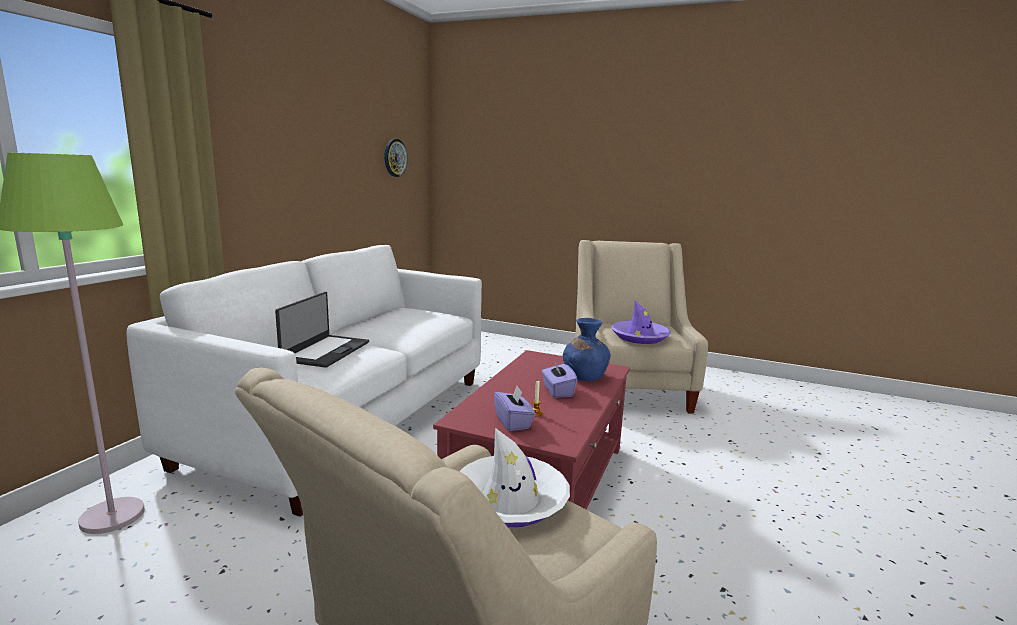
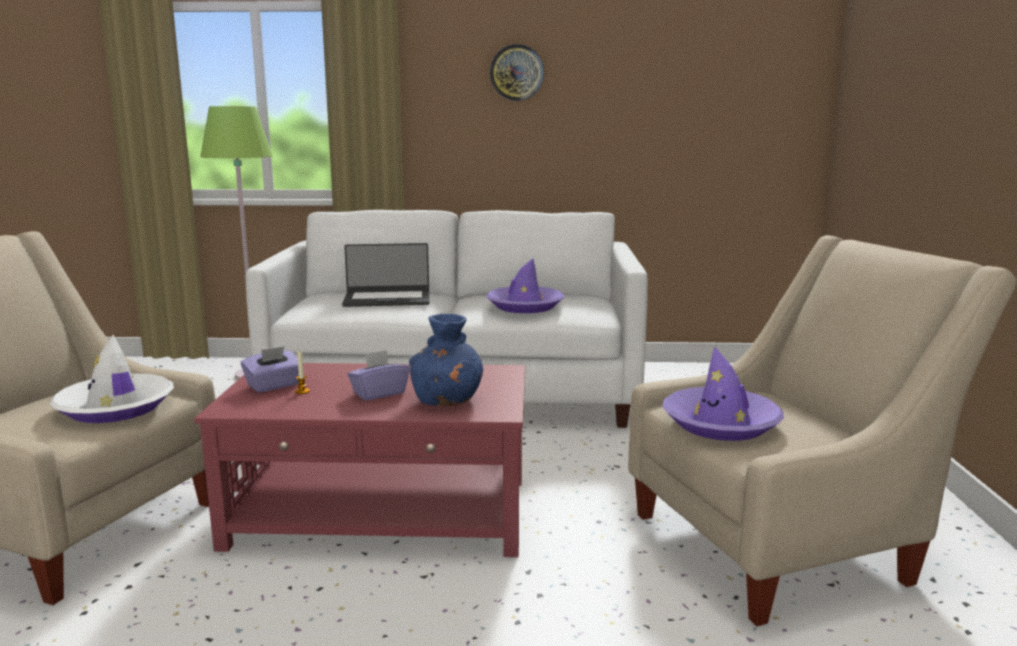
camera: 70 degrees right, 0 degrees up
(395, 158) = (731, 97): wall clock -> wall clock (517, 72)
(414, 323) = (525, 306): none -> purple hat

